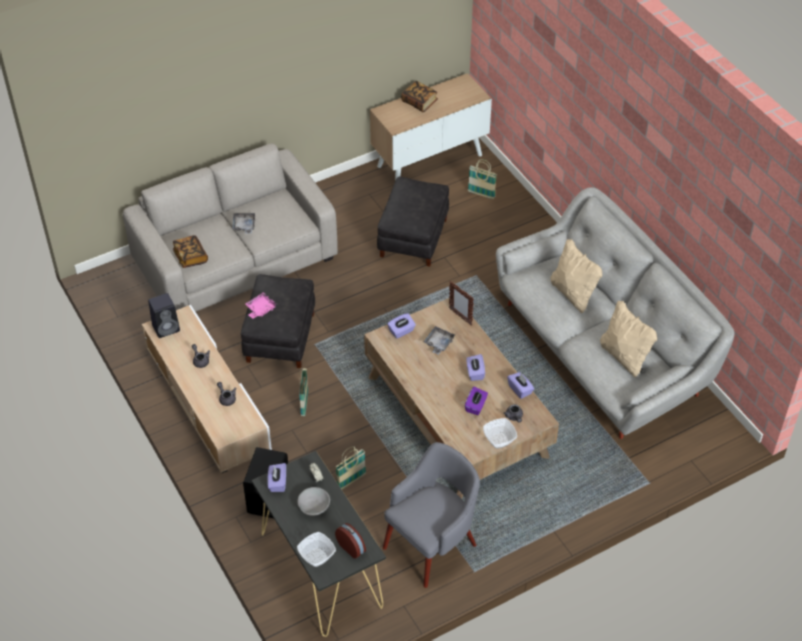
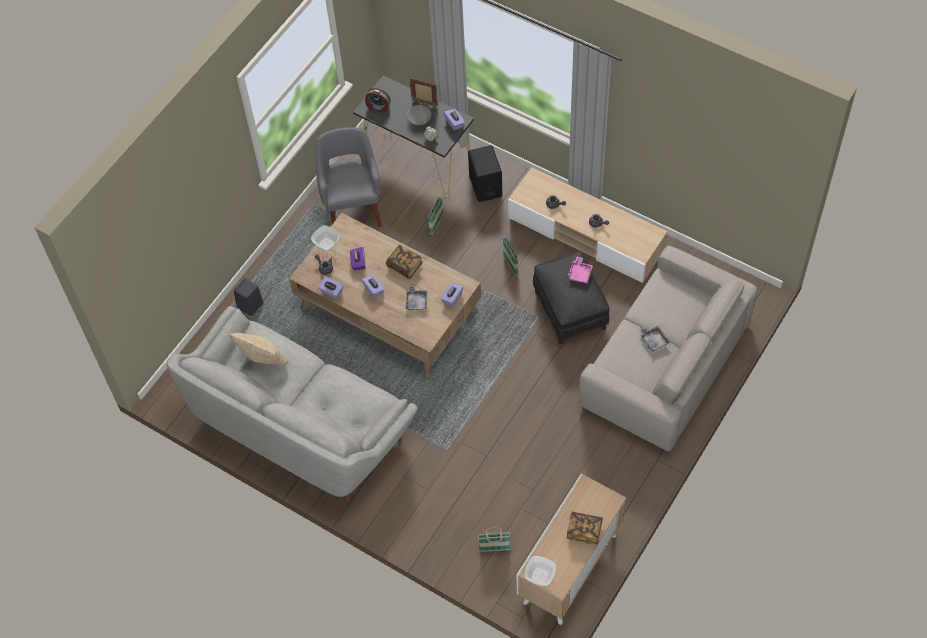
camera: 155 degrees right, 10 degrees up
(167, 327) = (645, 237): black speaker -> black speaker (250, 306)
(190, 257) = (671, 289): book -> book (404, 266)
(316, 557) = (396, 91): bowl -> bowl (540, 576)
(413, 237) = (527, 464): black ottoman -> none
(431, 545) = (352, 207): grey armchair -> grey armchair turned 150 degrees clockwise
(460, 316) = (413, 333): picture frame -> picture frame (424, 103)
(573, 294) = (332, 403): beige pillow -> none

